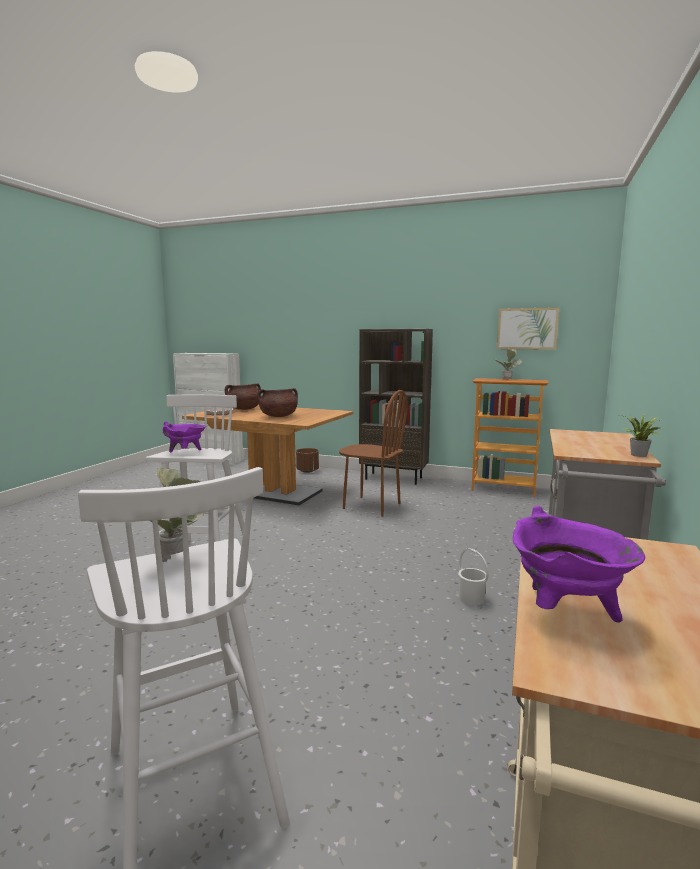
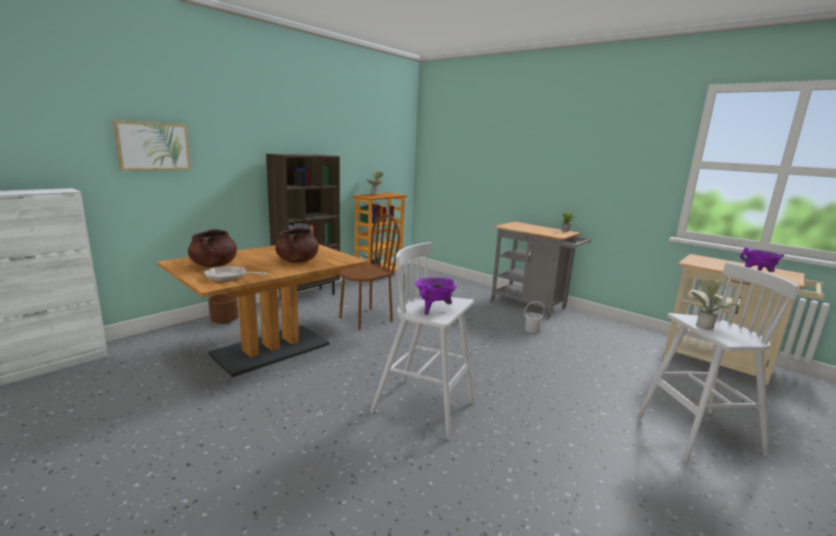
camera: 70 degrees left, 5 degrees up
(527, 328) = (377, 155): picture -> picture (153, 146)

